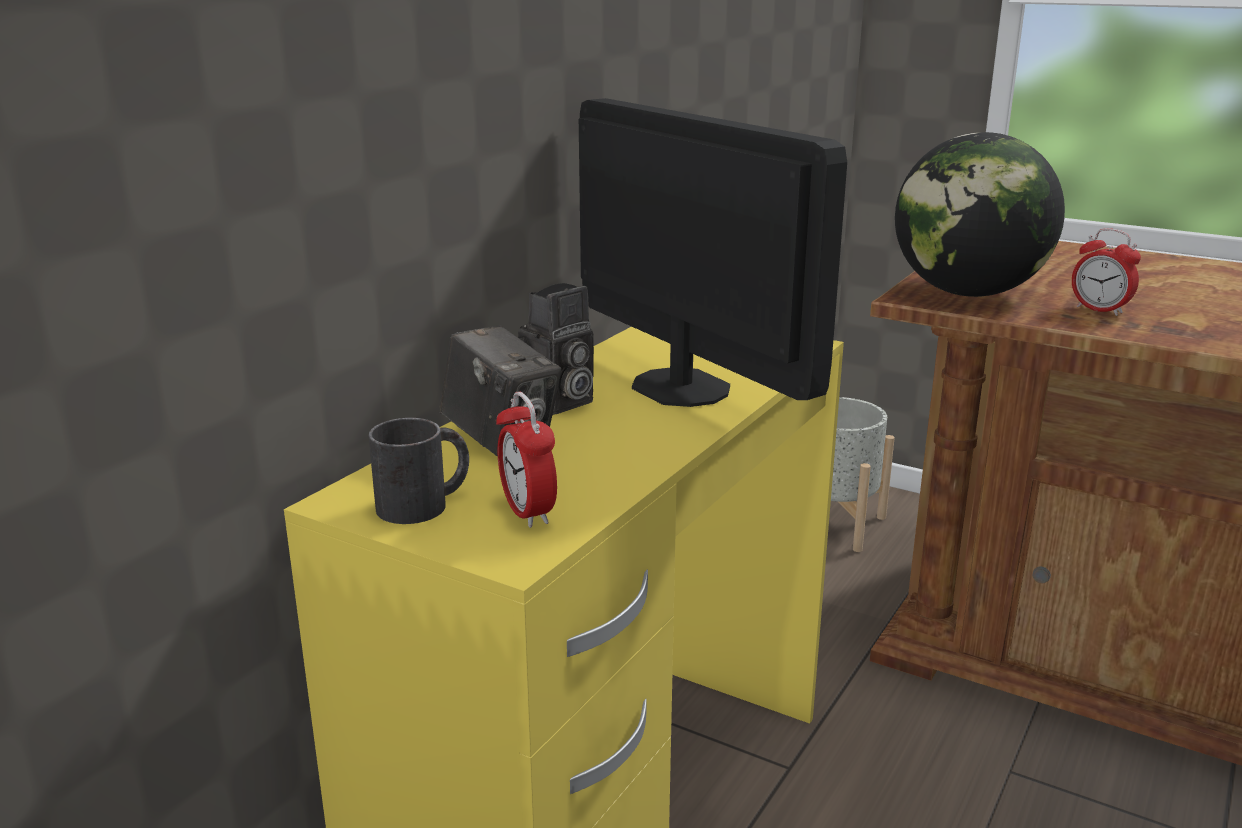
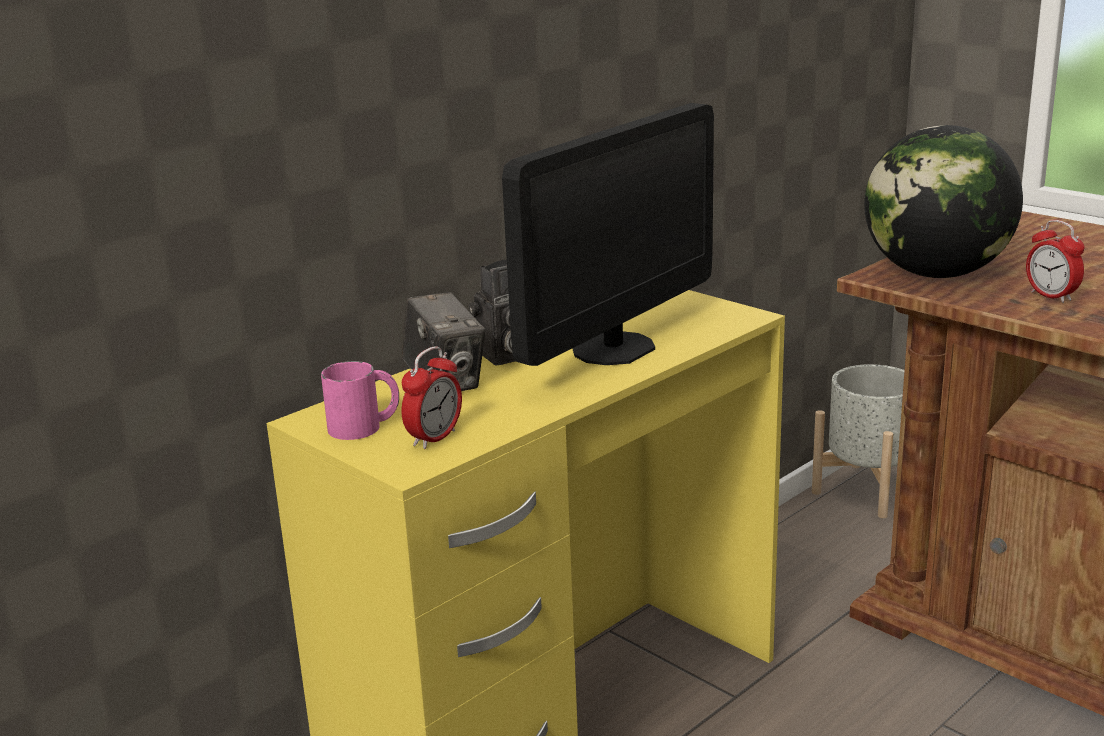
camera: 15 degrees right, 0 degrees up
(425, 503) = (365, 426): black mug -> pink mug
(528, 512) = (434, 438): alarm clock -> alarm clock turned 135 degrees counterclockwise
(681, 387) = (613, 349): monitor -> monitor turned 60 degrees clockwise

